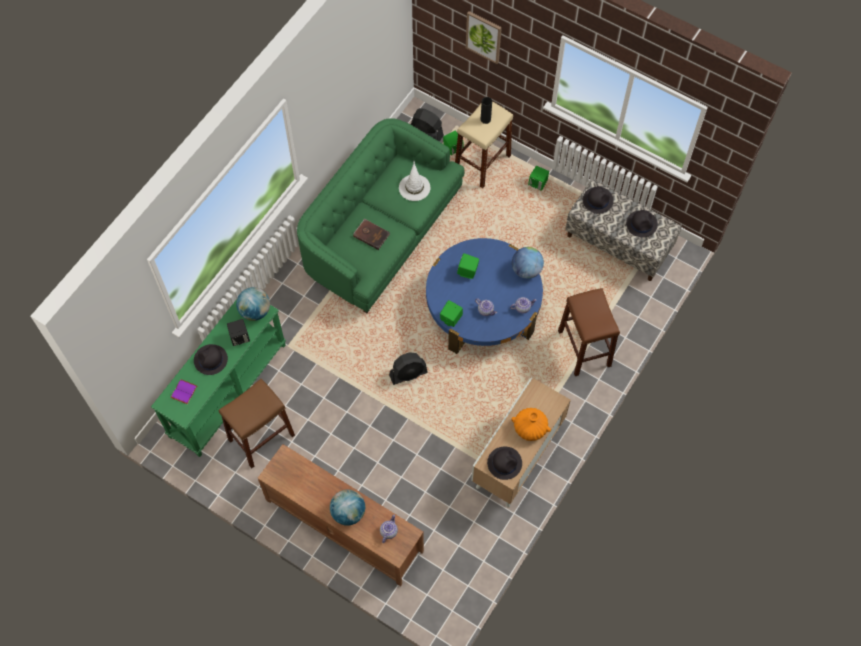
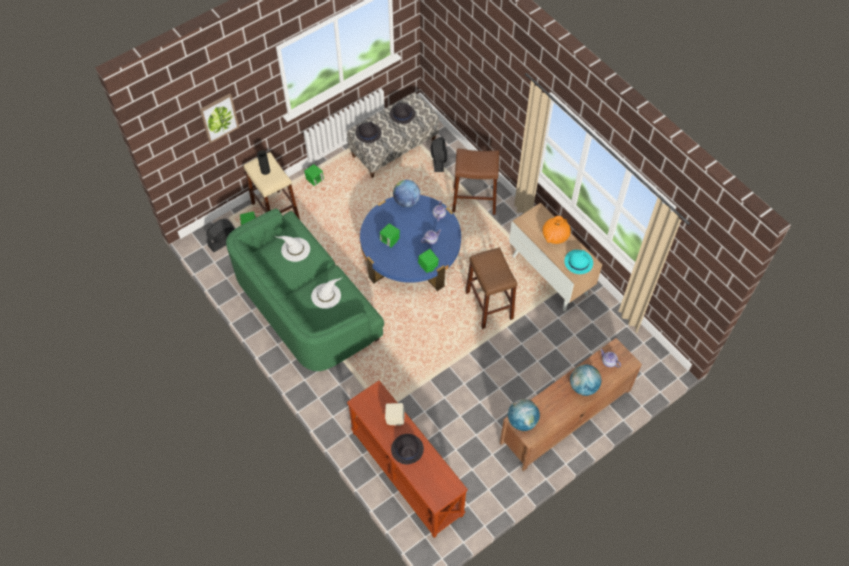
camera: 70 degrees left, 5 degrees down
(183, 391) = (430, 481): purple book -> none
(227, 389) = (405, 473): green console table -> brown console table
(240, 337) = (394, 418): black speaker -> beige speaker
(255, 311) = (373, 398): globe -> globe (522, 421)
(261, 437) = (463, 458): brown stool -> brown stool (489, 305)
(371, 234) = (326, 295): brown book -> white hat
(408, 374) = (448, 326): black fan -> black fan (438, 160)
(504, 463) = (578, 262): black hat -> turquoise hat

